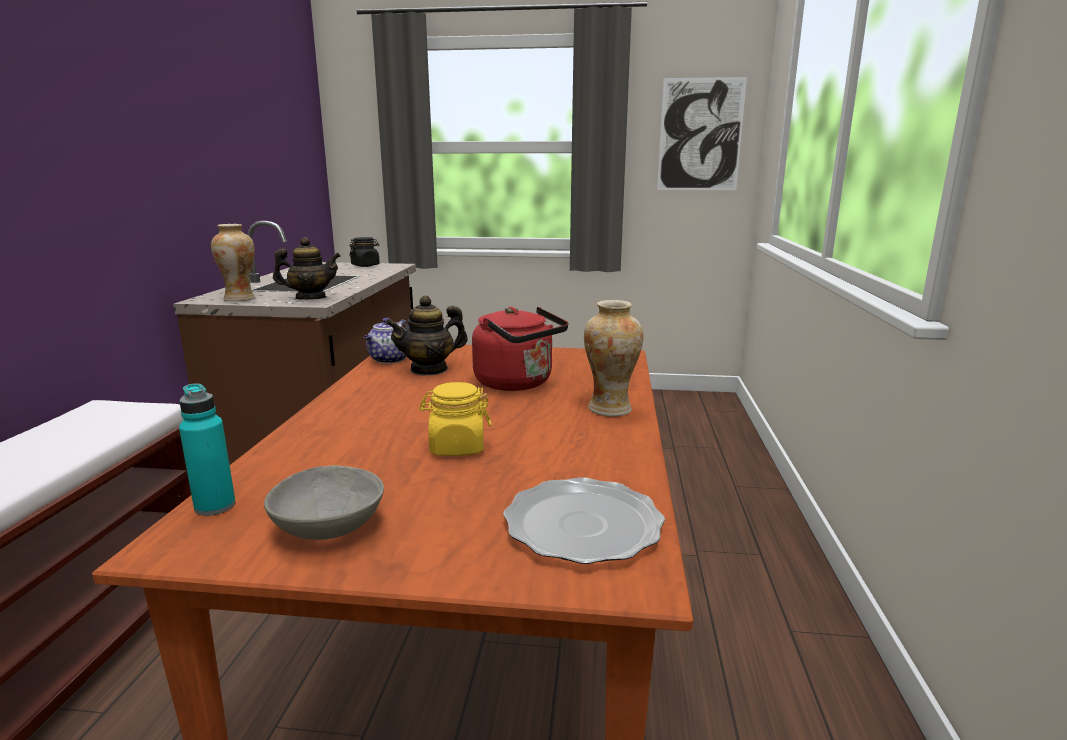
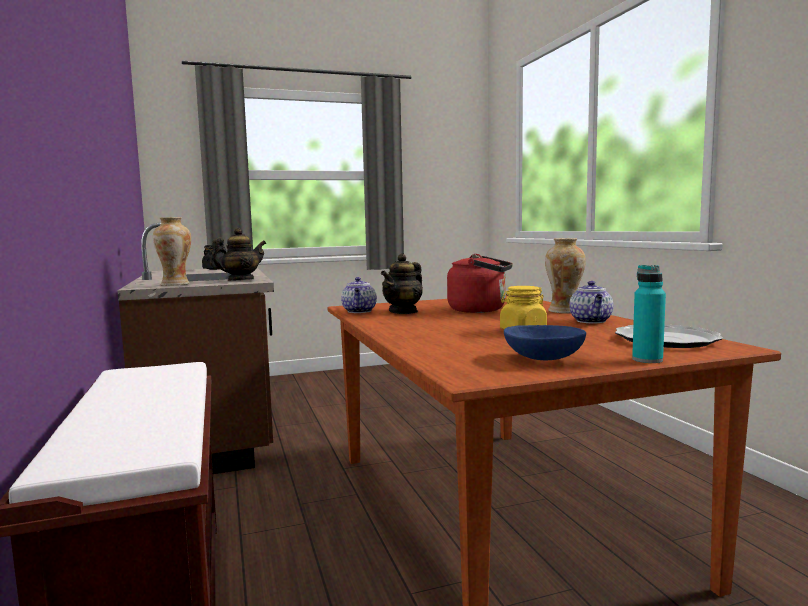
camera: 25 degrees left, 10 degrees down
(215, 506) = (448, 364): turquoise bottle -> turquoise bottle (647, 360)
(327, 528) = (543, 359): grey bowl -> blue bowl
(591, 444) = (591, 321): none -> teapot
(700, 135) = (448, 168): picture -> none

